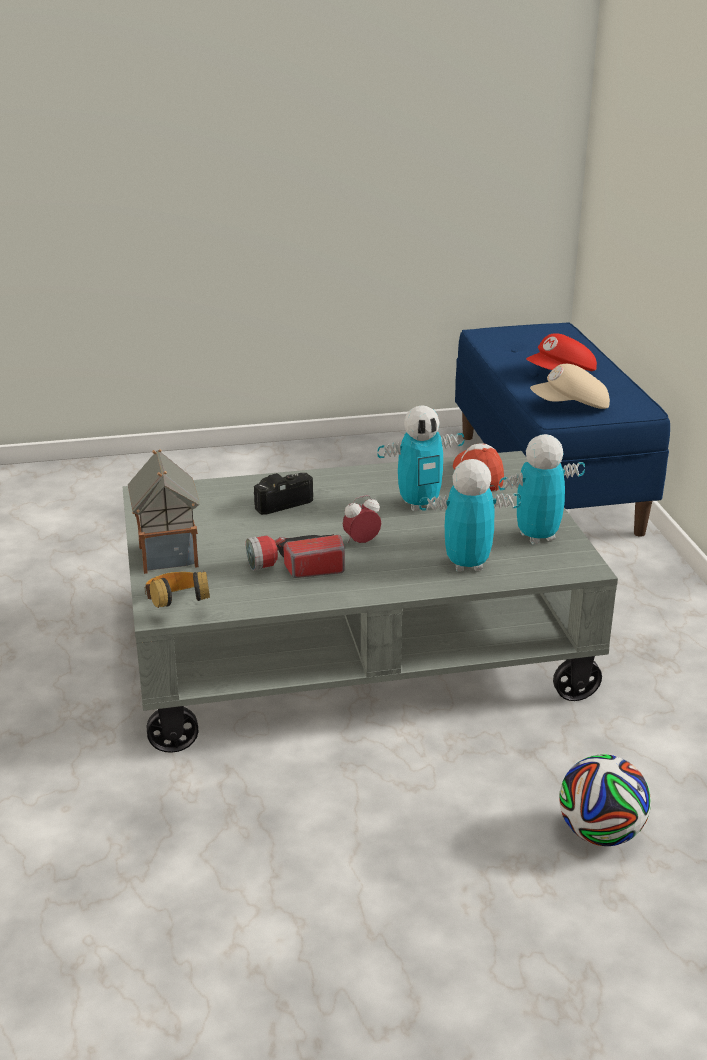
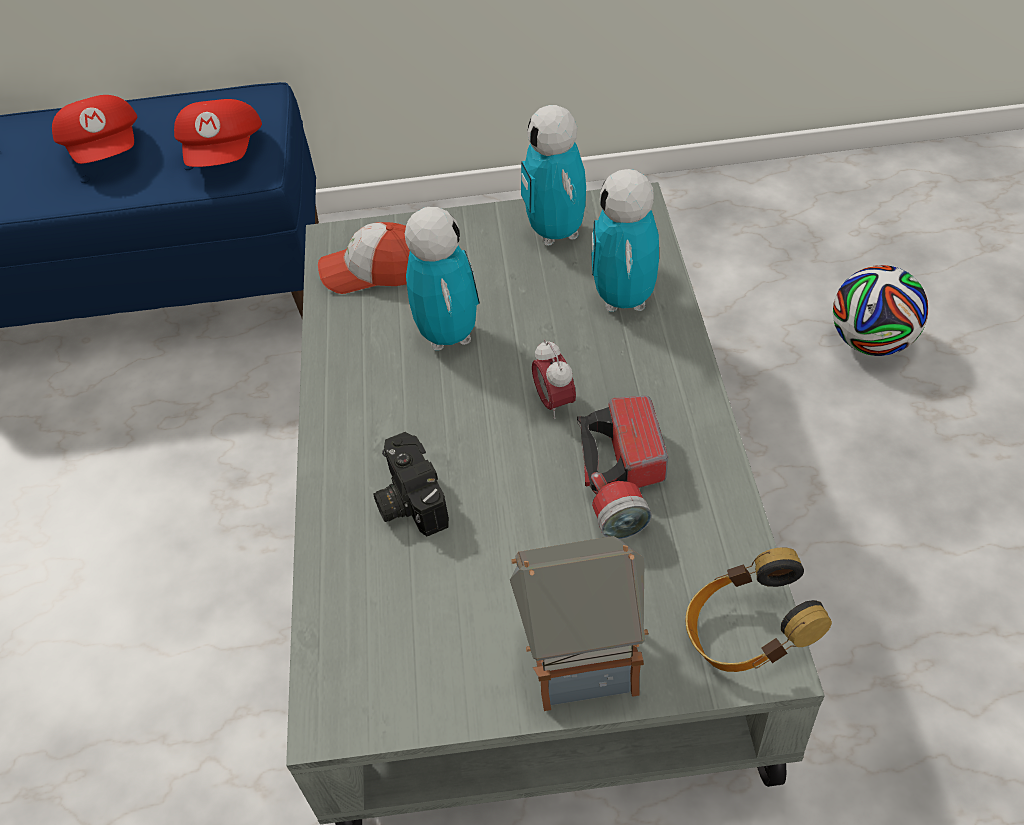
camera: 80 degrees left, 20 degrees up
(570, 407) = (225, 154): beige cap -> red cap

